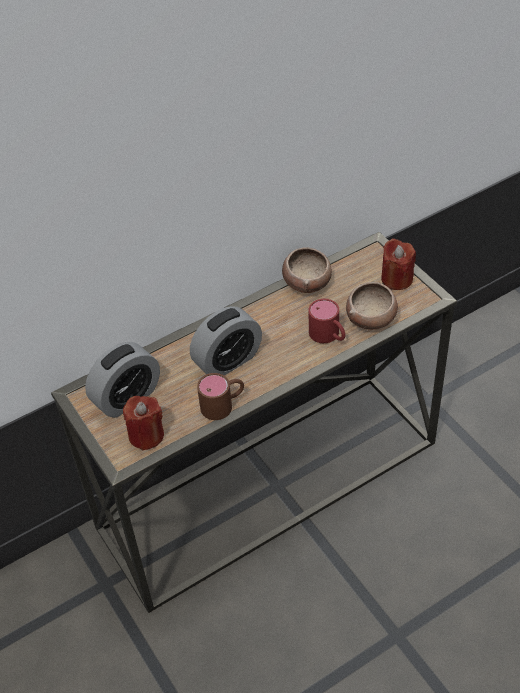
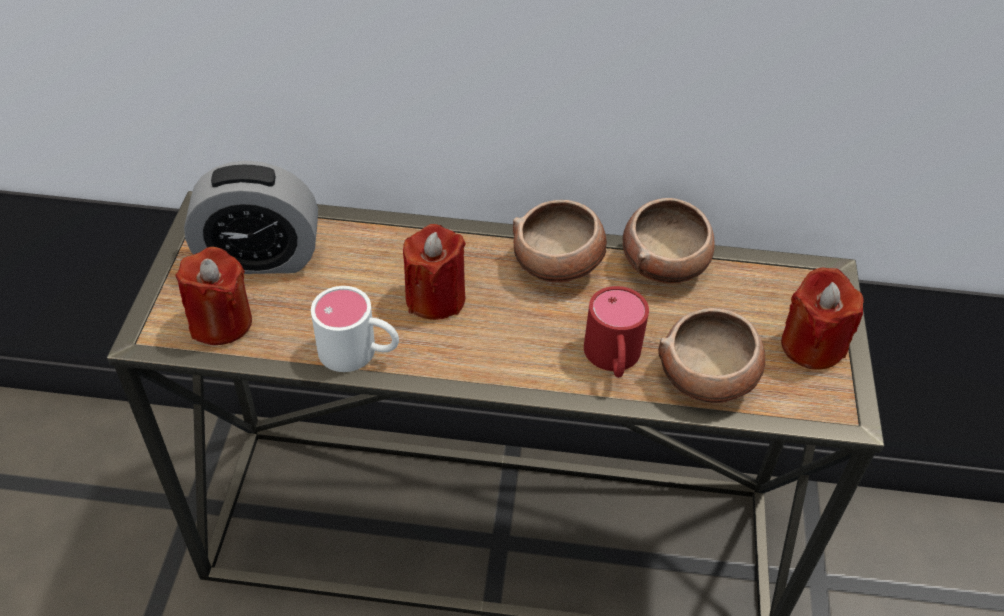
camera: 35 degrees right, 0 degrees up
(223, 404) = (359, 352): brown mug -> white mug
(228, 361) = (435, 298): alarm clock -> red candle
(264, 311) = (558, 264): none -> bowl

